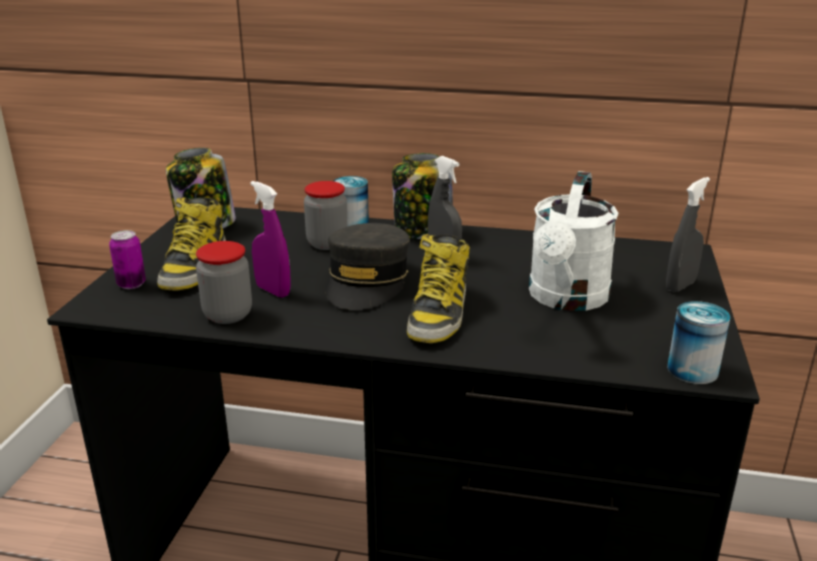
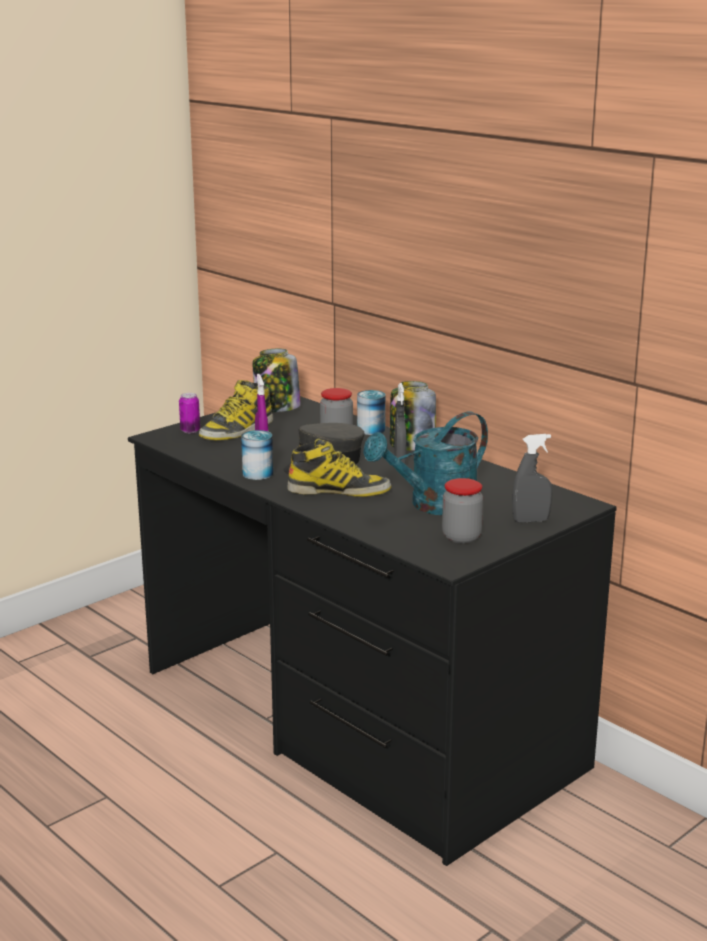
camera: 35 degrees right, 5 degrees down
(228, 315) = (219, 459): jar -> jar (461, 537)
(438, 313) = (339, 491): boot -> boot turned 135 degrees counterclockwise
(566, 299) = (434, 506): white watering can -> turquoise watering can
(692, 370) = (438, 558): can -> can (257, 474)

